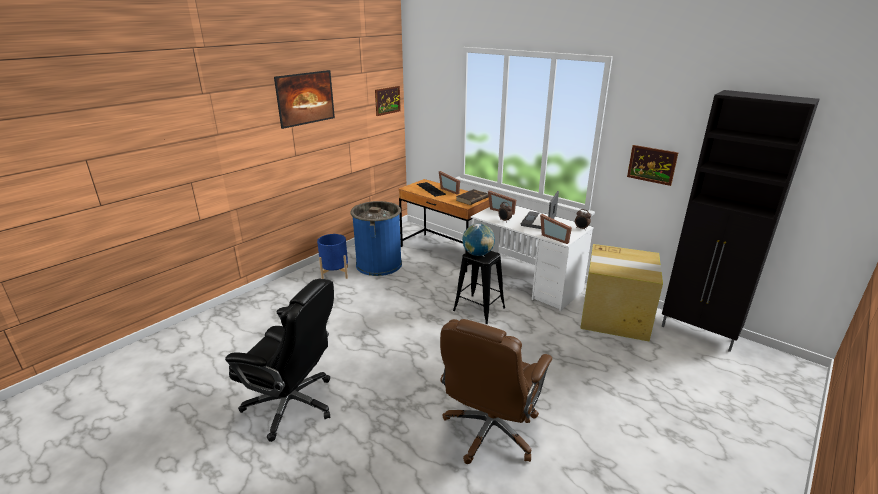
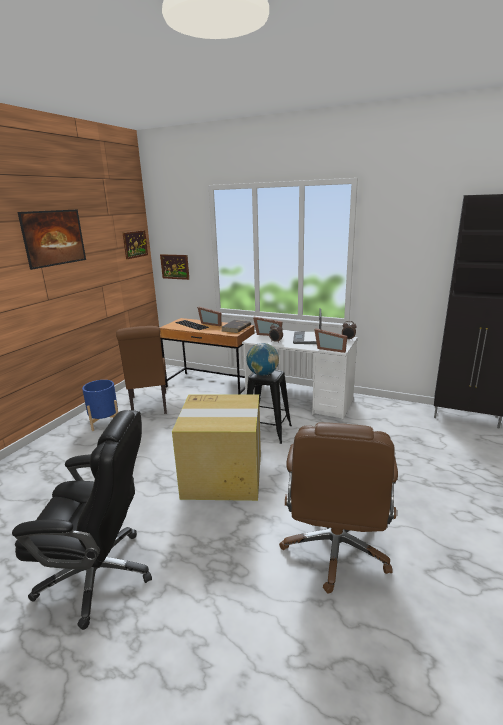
camera: 15 degrees left, 5 degrees down
(379, 264) = (149, 406): blue trash can -> brown chair
(615, 317) = (392, 416): cardboard box -> cardboard box (224, 475)
(652, 164) = (404, 272): picture -> picture (175, 266)

